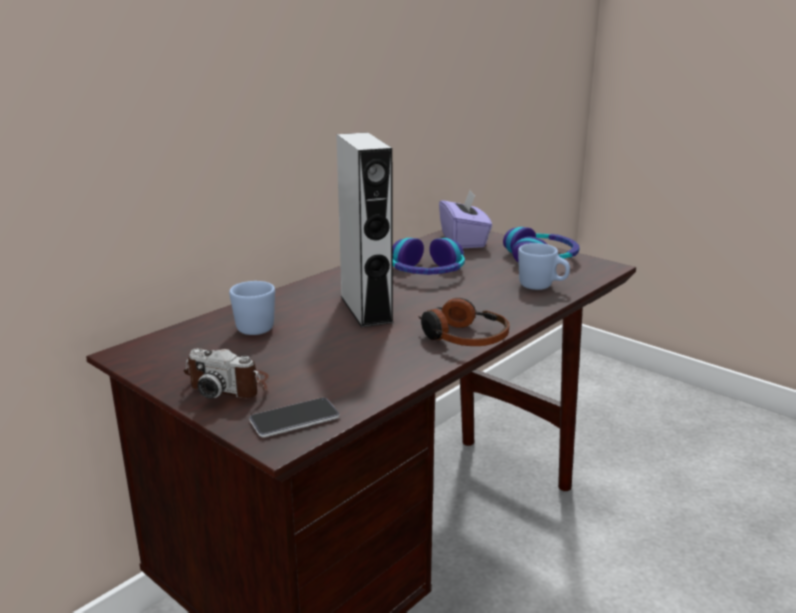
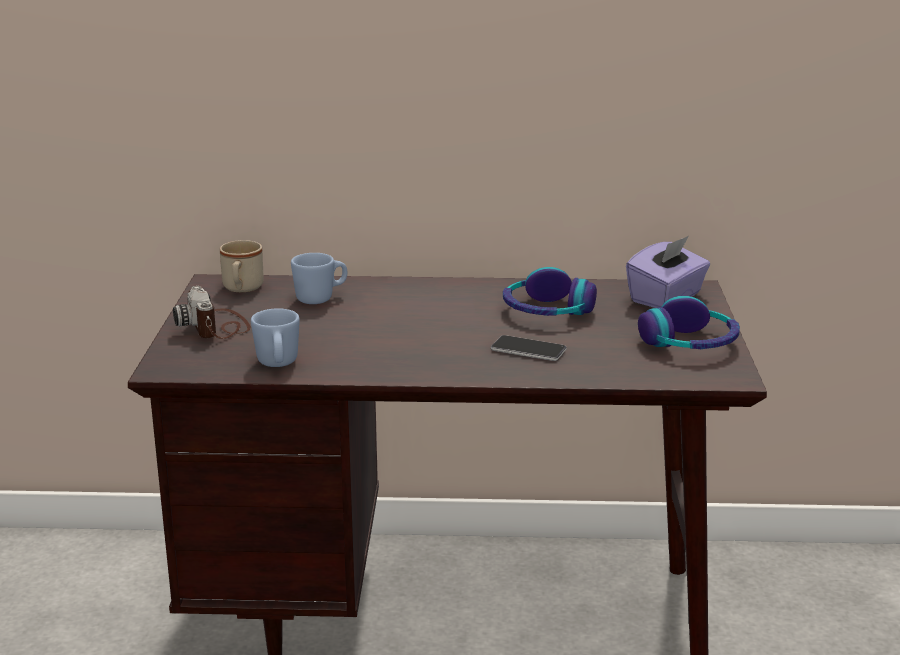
camera: 50 degrees right, 0 degrees up
(169, 347) = (242, 288): none -> beige mug
(294, 419) = (199, 362): phone -> phone (528, 350)
(366, 309) = (419, 318): grey speaker -> none
(462, 337) = (425, 369): headphones -> none
(542, 287) = (607, 365): blue mug -> blue mug (278, 365)

